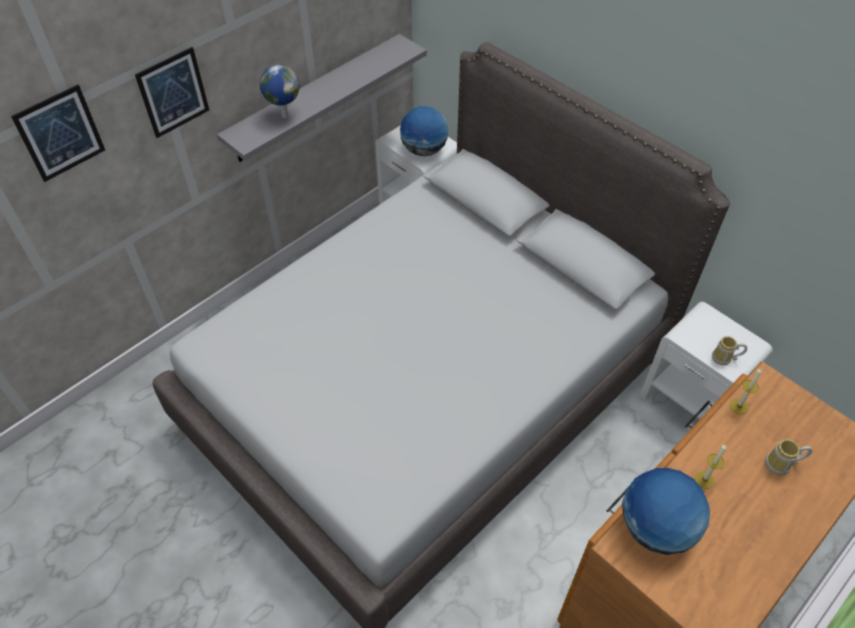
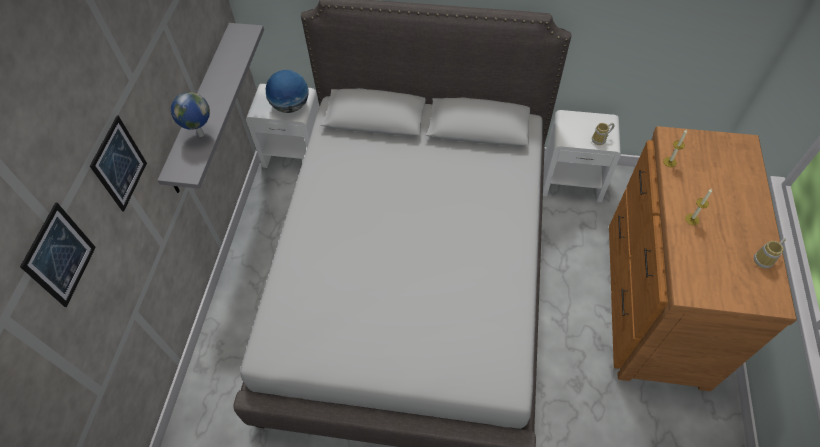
camera: 35 degrees left, 5 degrees up
(655, 528) = (694, 267): globe -> none
(781, 466) = (720, 183): mug -> mug (765, 260)

